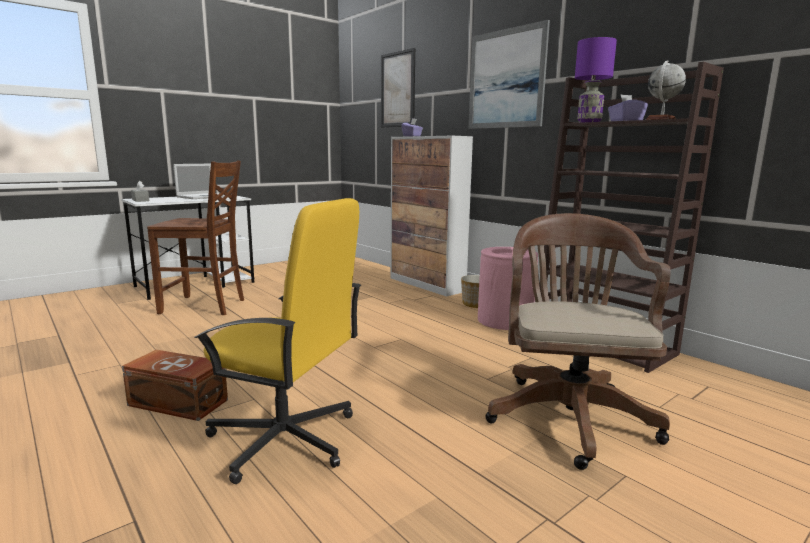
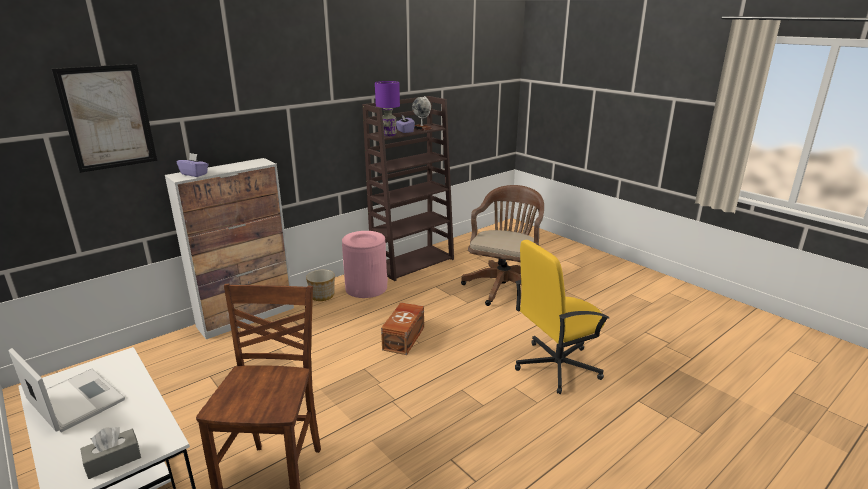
camera: 90 degrees left, 10 degrees up
(178, 403) = (529, 421): brown storage box -> brown storage box (404, 338)
(285, 439) = (556, 366): yellow office chair -> yellow office chair turned 135 degrees counterclockwise
(506, 79) = (286, 102): picture -> none
(568, 414) = (504, 285): brown office chair -> brown office chair turned 105 degrees clockwise

